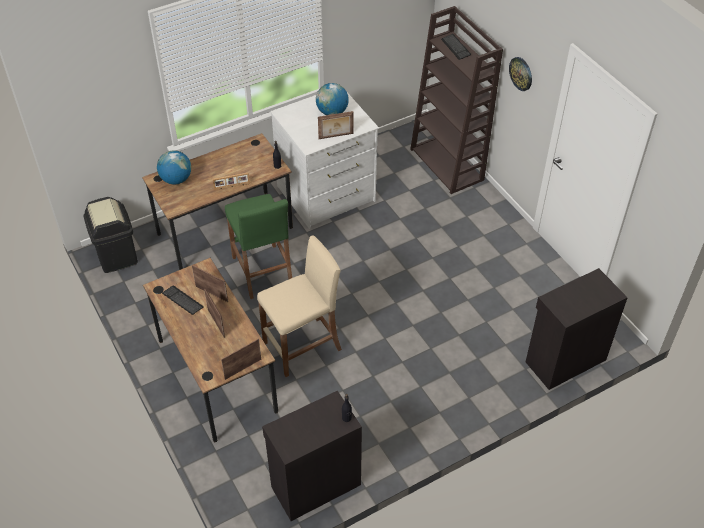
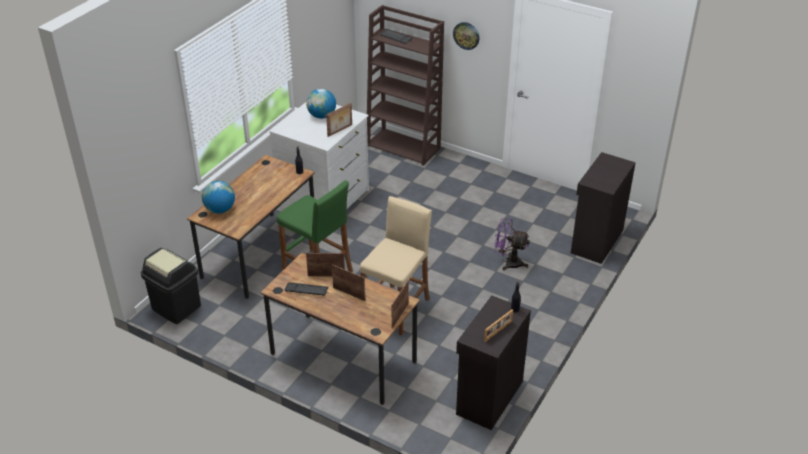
camera: 30 degrees left, 10 degrees down
(232, 187) = (274, 198): picture frame -> picture frame (498, 331)
(451, 344) = (508, 262): none -> purple fan

